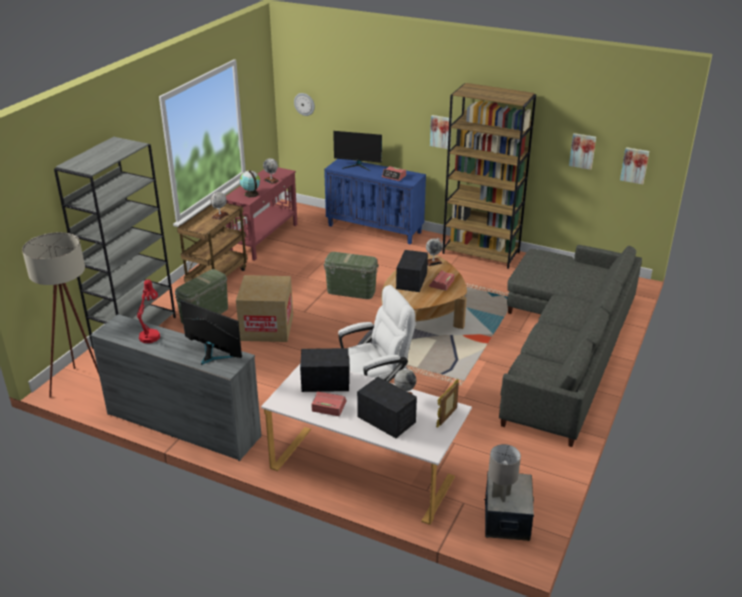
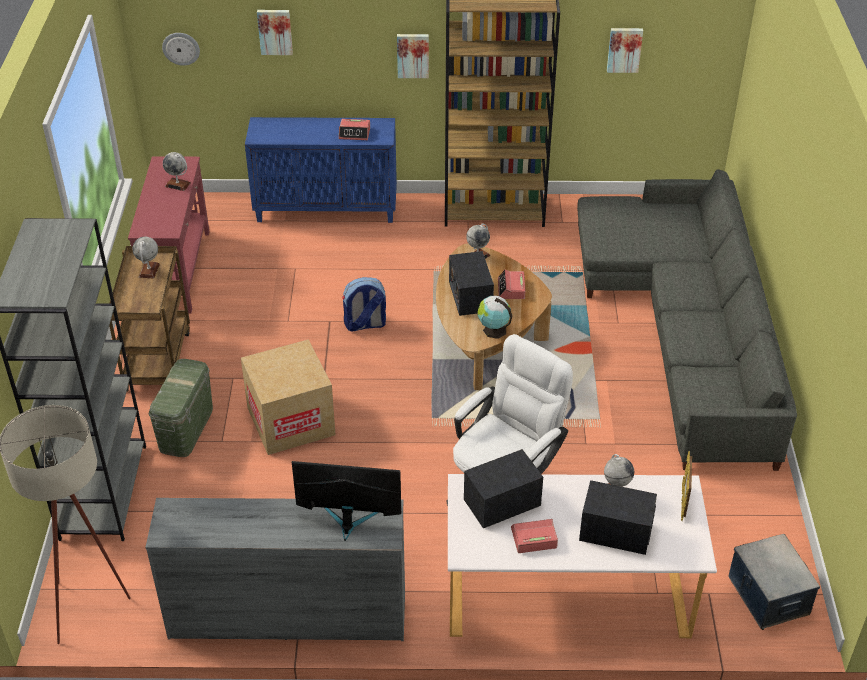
camera: 25 degrees left, 10 degrees up
(151, 334) = (234, 516): red table lamp -> none
(251, 194) = (165, 217): globe -> globe (493, 330)
(351, 291) = (365, 325): green storage box -> backpack
(358, 166) = (290, 127): monitor -> none
(501, 495) = (770, 574): grey table lamp -> none
(634, 165) = (696, 56): picture -> picture (275, 31)

